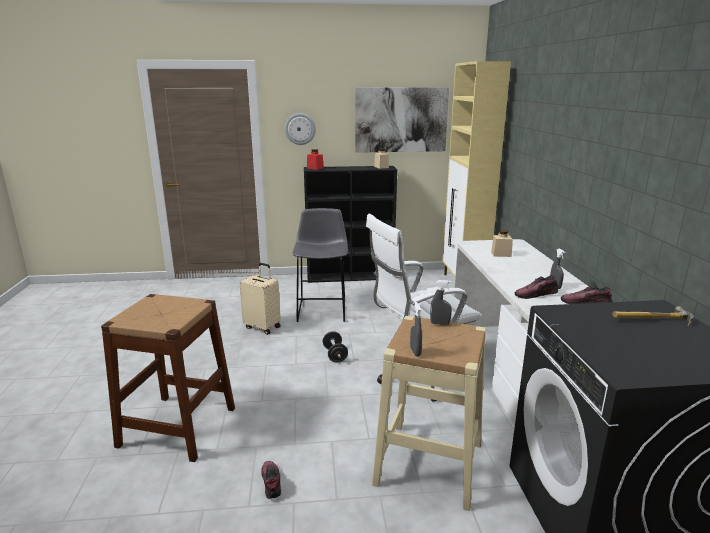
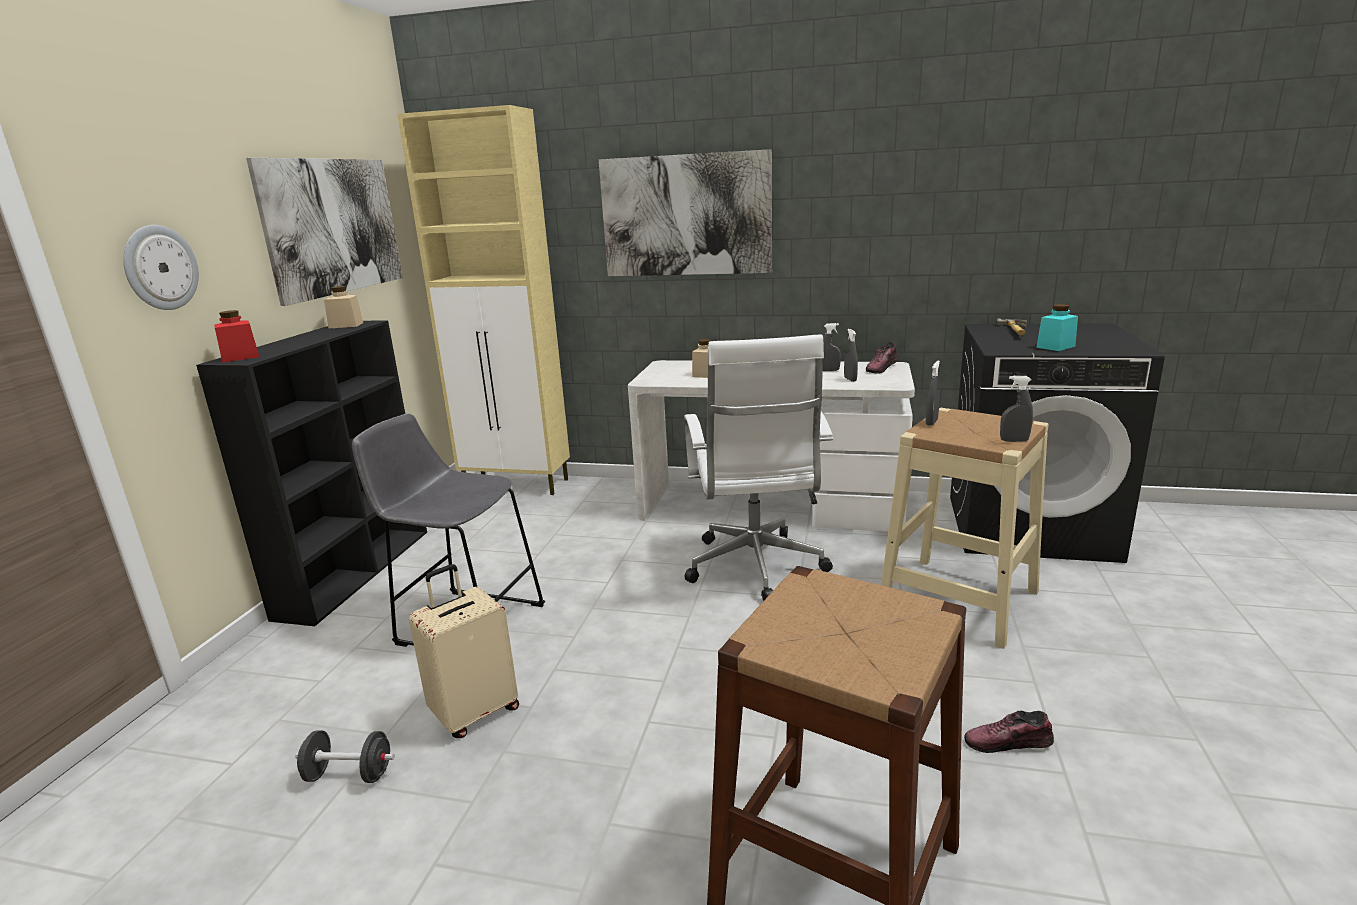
camera: 70 degrees left, 0 degrees up
(335, 355) = (659, 633): black dumbbell -> black dumbbell (349, 774)
(536, 295) = (850, 379): shoe -> grey spray bottle
(551, 143) = (686, 216): none -> picture
(595, 335) = (1055, 347): none -> turquoise jar

